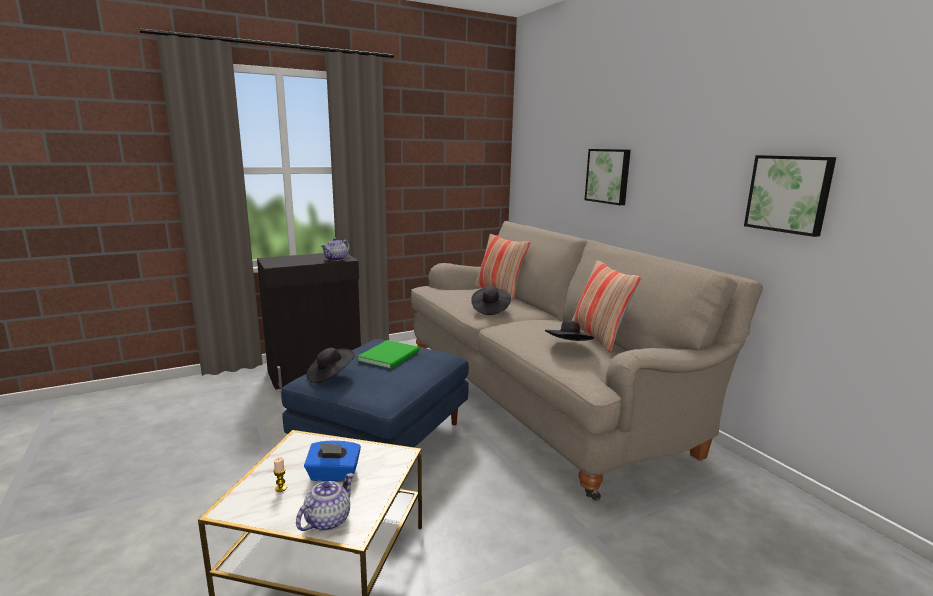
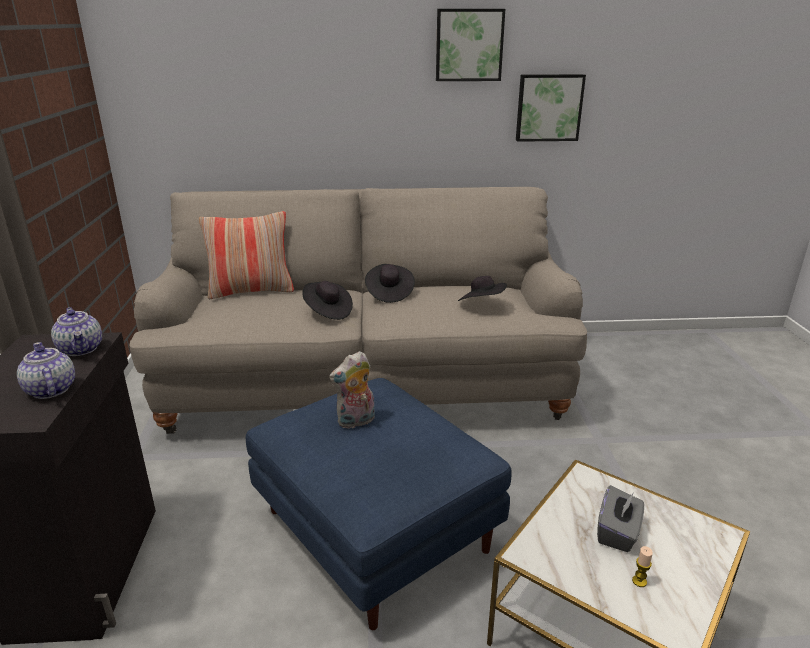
camera: 65 degrees left, 10 degrees up
(327, 520) = (703, 549): teapot -> teapot (50, 390)
(330, 376) = (381, 488): black hat -> black hat (389, 293)
(333, 475) = (617, 532): blue tissue box -> grey tissue box
(391, 355) = (356, 422): green book -> plush toy
(598, 337) = (460, 285): pillow -> none
(608, 176) = (328, 106): picture -> picture (469, 45)

